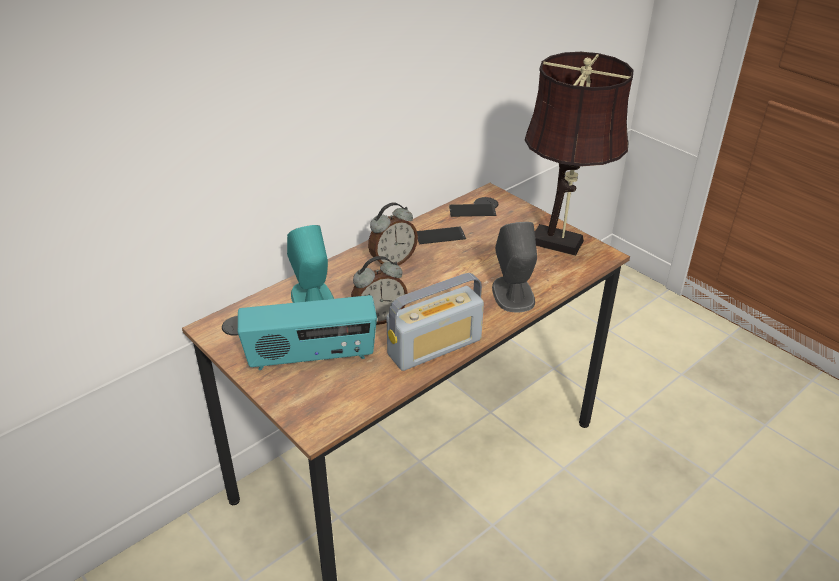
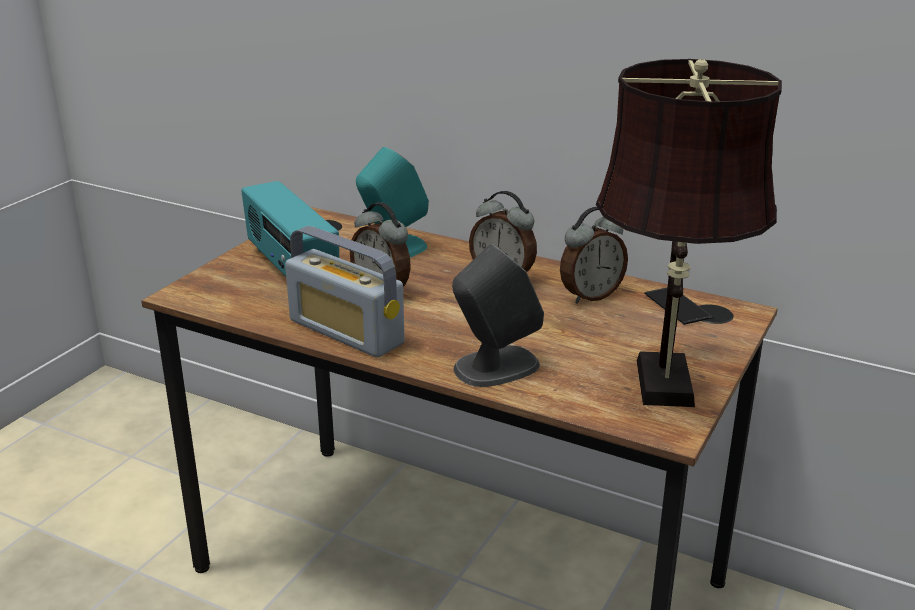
camera: 70 degrees right, 10 degrees down
(440, 236) = (590, 295): phone -> alarm clock

